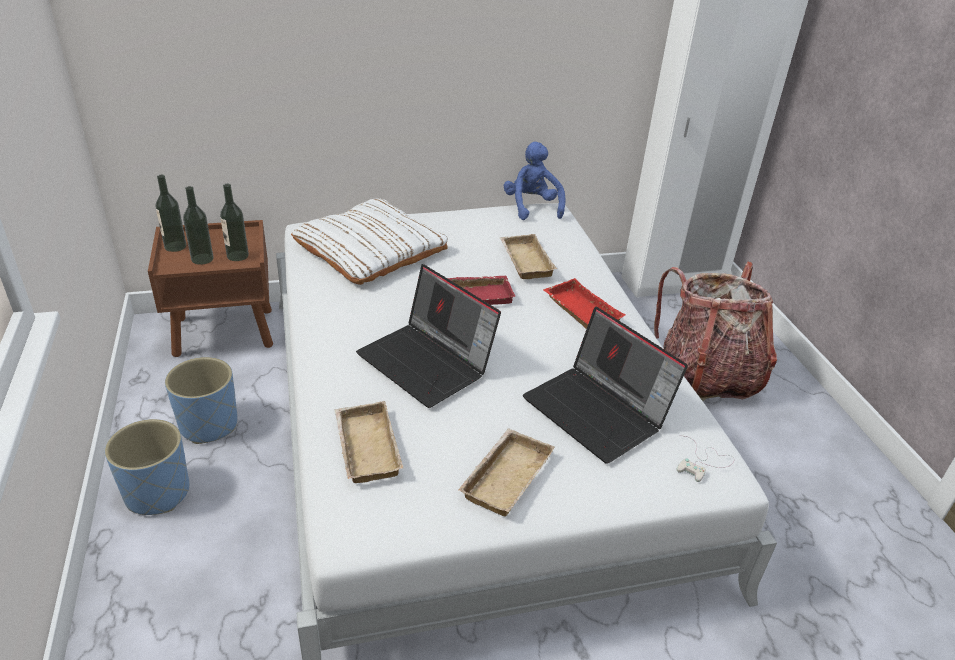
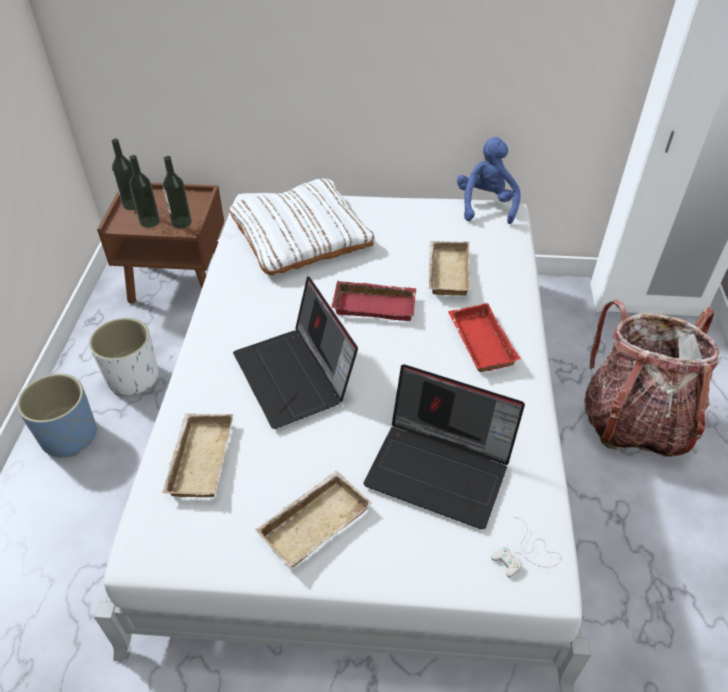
camera: 20 degrees right, 10 degrees up
(209, 425) = (133, 378): blue planter -> white planter
(598, 412) = (441, 468): laptop -> laptop turned 45 degrees counterclockwise

